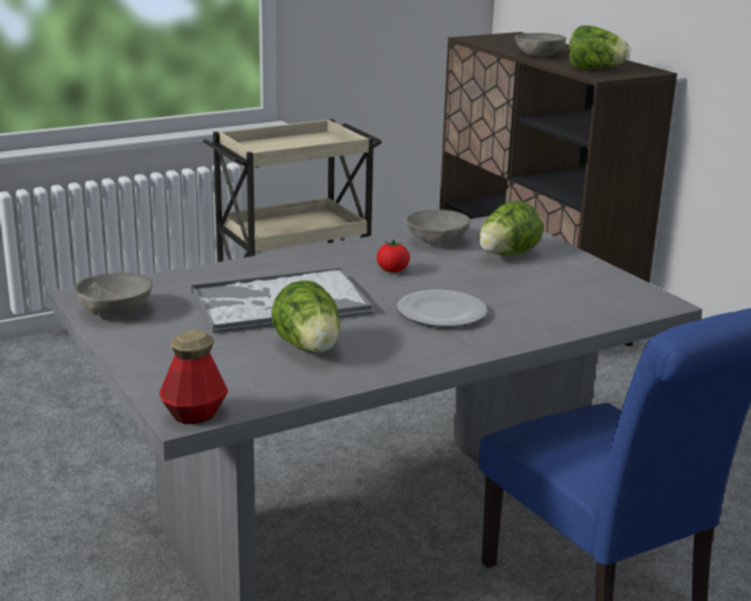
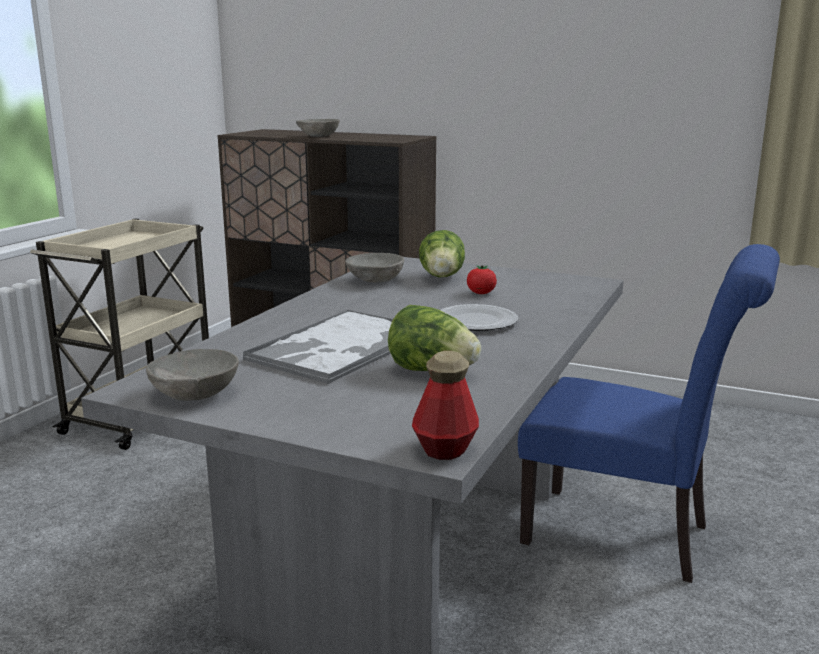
camera: 35 degrees left, 5 degrees down
(392, 271) = (382, 305): tomato -> tomato (481, 293)
(594, 69) = (380, 138): lettuce -> none

